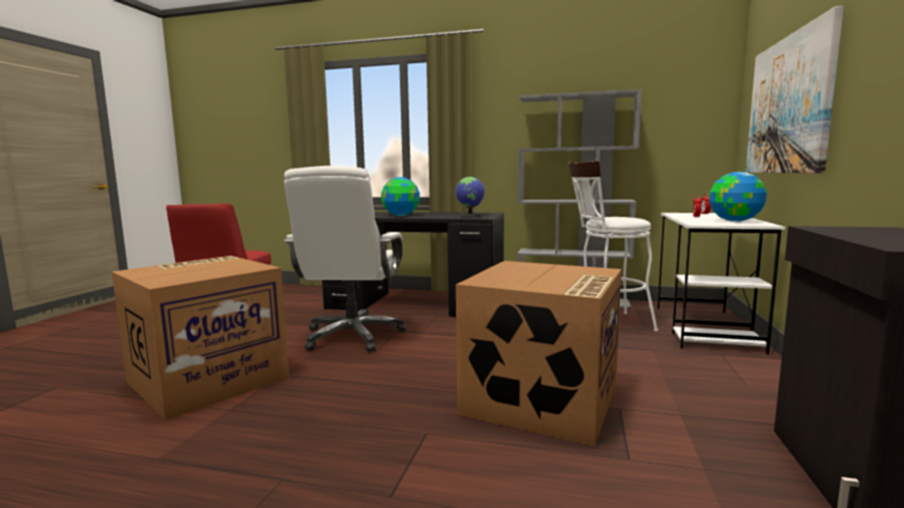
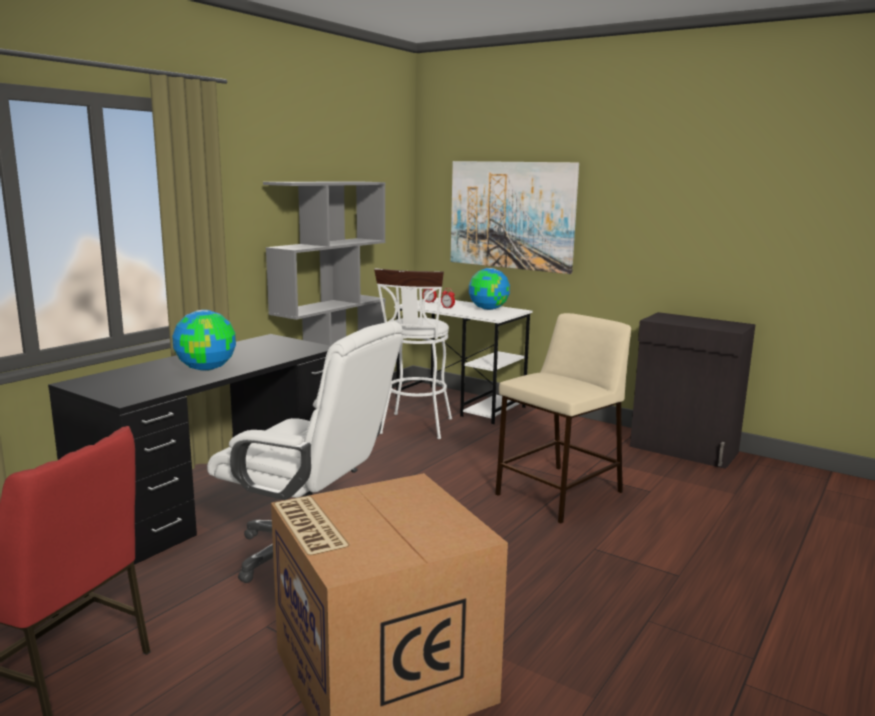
camera: 70 degrees left, 5 degrees up
(470, 216) = (290, 348): globe -> none
(542, 400) = (558, 494): cardboard box -> beige stool

